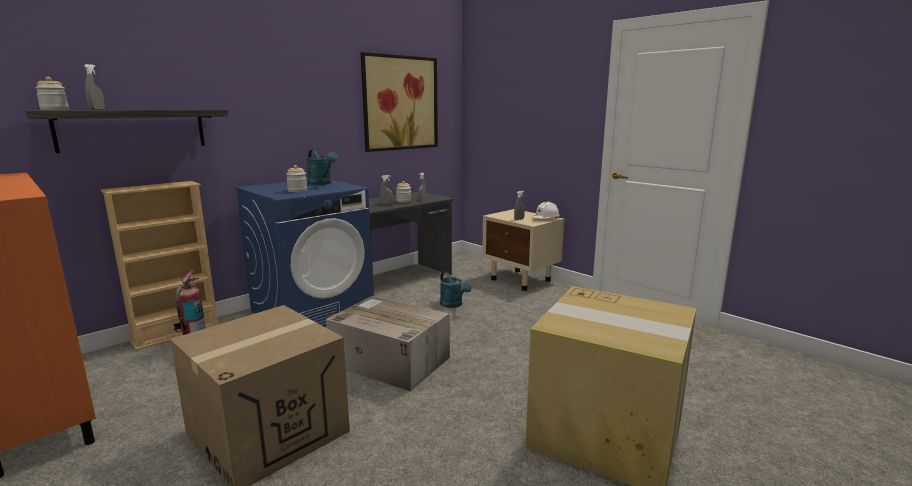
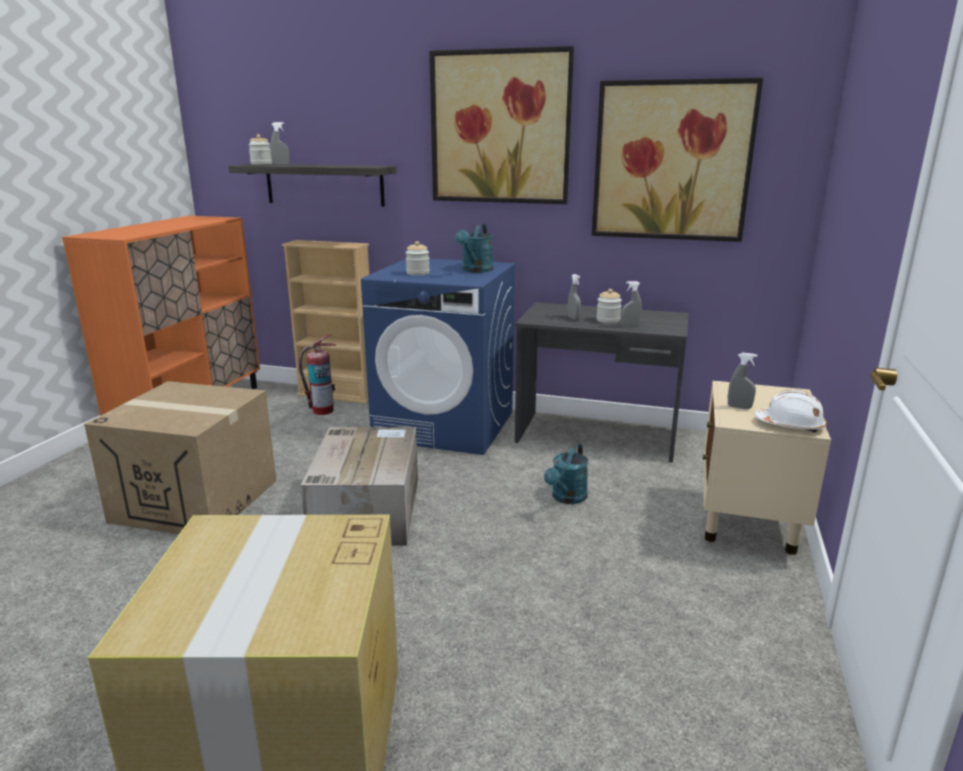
camera: 60 degrees right, 5 degrees up
(299, 80) = (500, 128): none -> picture

